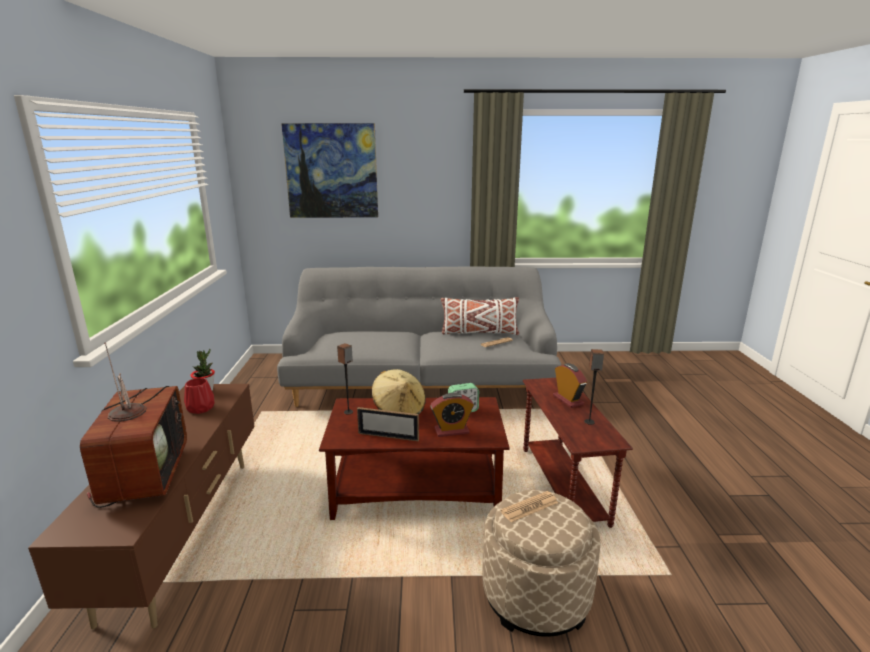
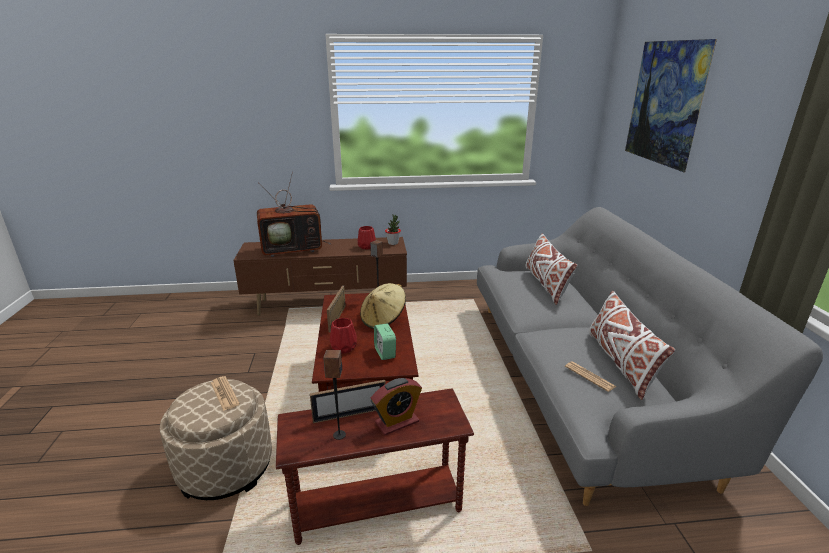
camera: 85 degrees right, 5 degrees up
(357, 336) = (546, 284): none -> white pillow
(451, 431) = (344, 347): alarm clock -> red vase
(564, 418) = (350, 415): none -> picture frame

